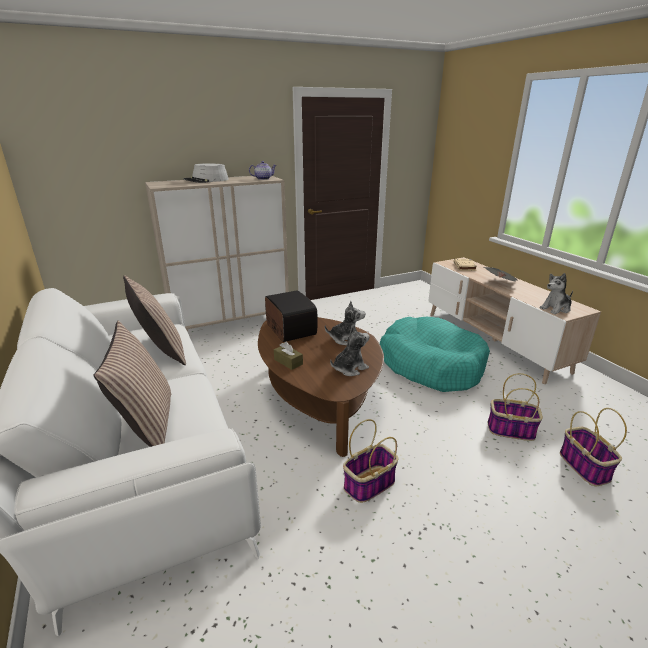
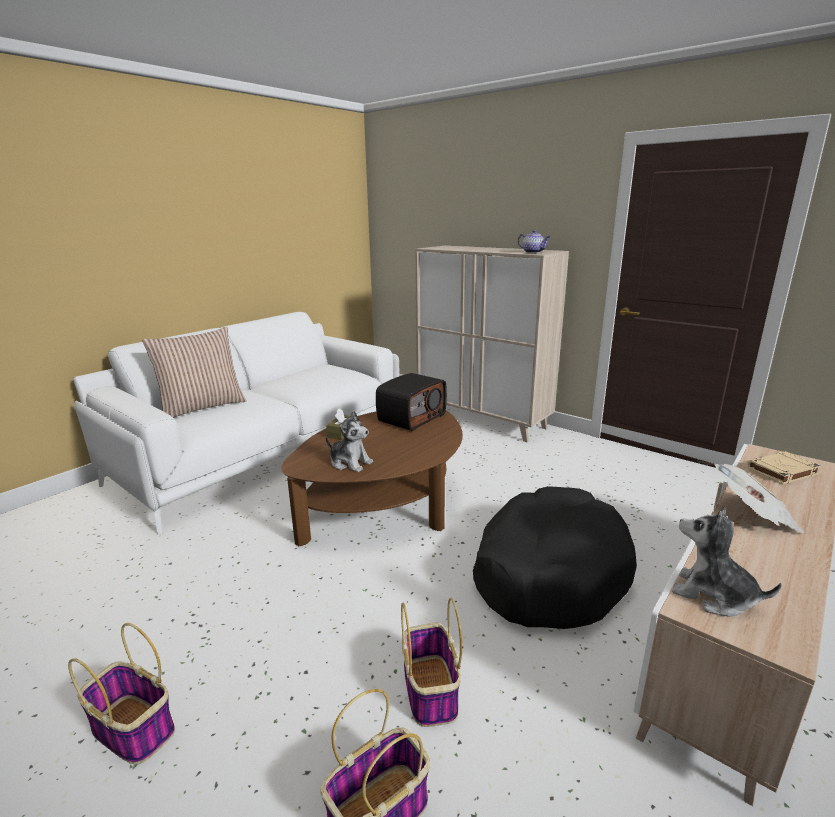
camera: 65 degrees right, 5 degrees down
(160, 351) = (310, 383): pillow -> none
(206, 180) = (483, 248): grey hat -> none
(345, 339) = (417, 448): plush toy -> none
(369, 485) = (257, 571): basket -> basket (132, 729)
(430, 365) = (549, 572): turquoise dog bed -> black dog bed

